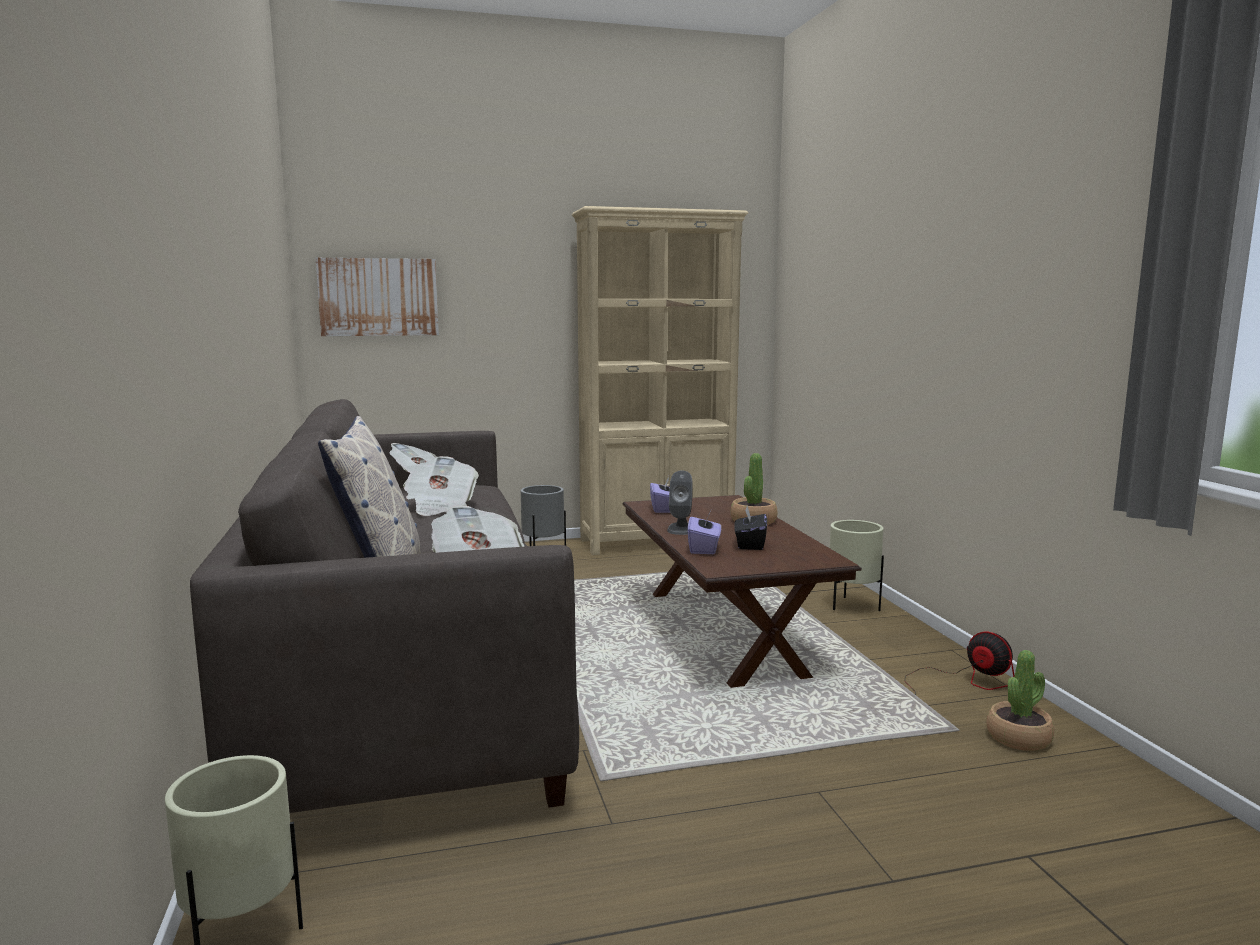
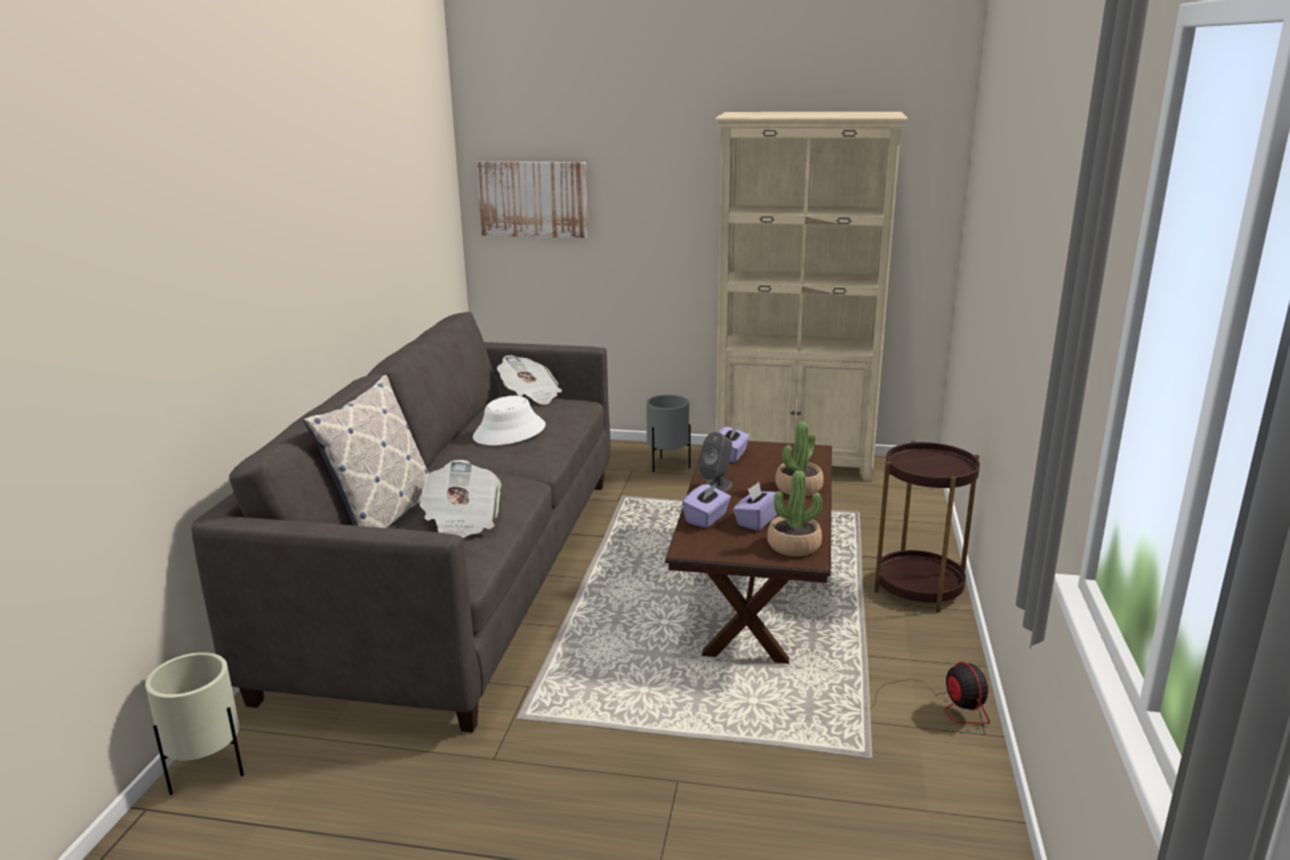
camera: 25 degrees right, 10 degrees up
(440, 506) = (509, 432): newspaper -> white hat
(750, 544) = (756, 521): black tissue box -> purple tissue box
(853, 606) = (919, 587): beige planter -> brown side table
(1018, 738) = (923, 783): potted plant -> potted plant (794, 546)

